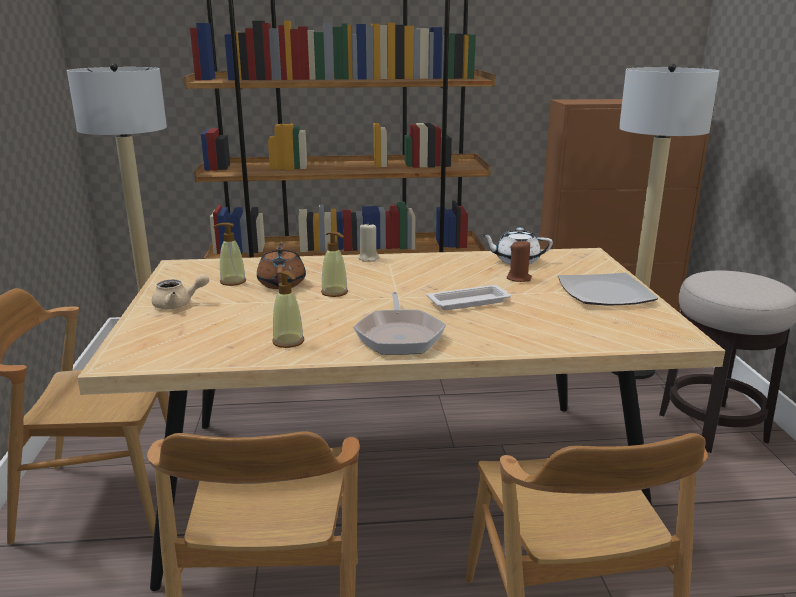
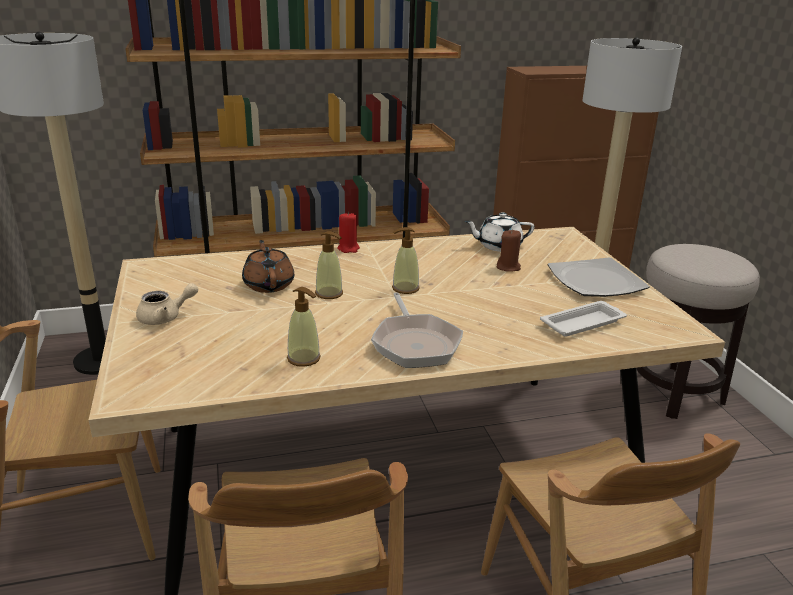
camera: 10 degrees left, 5 degrees up
(232, 281) = (214, 285): soap dispenser -> soap dispenser (405, 288)
(368, 258) = (348, 248): beige candle -> red candle
(470, 302) = (470, 298): white tray -> white tray (584, 323)

